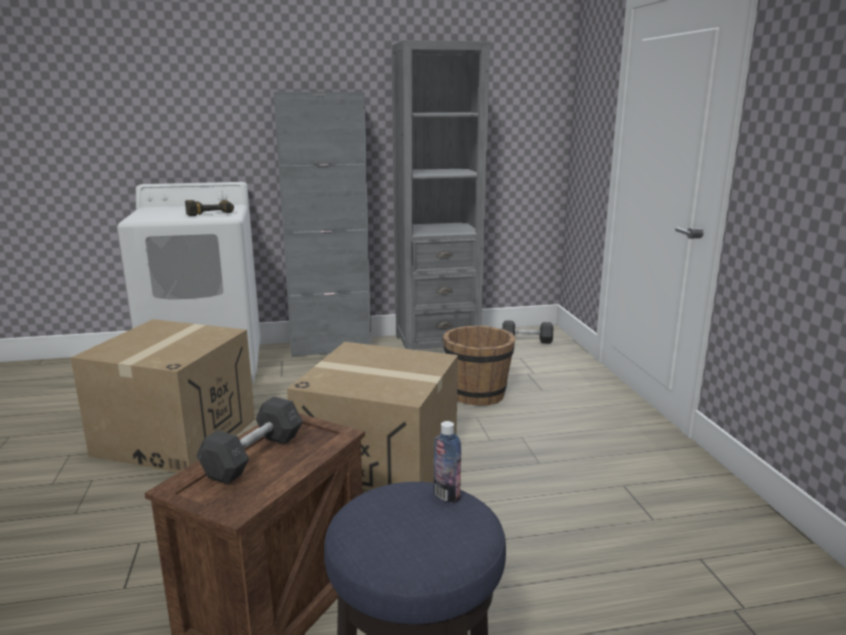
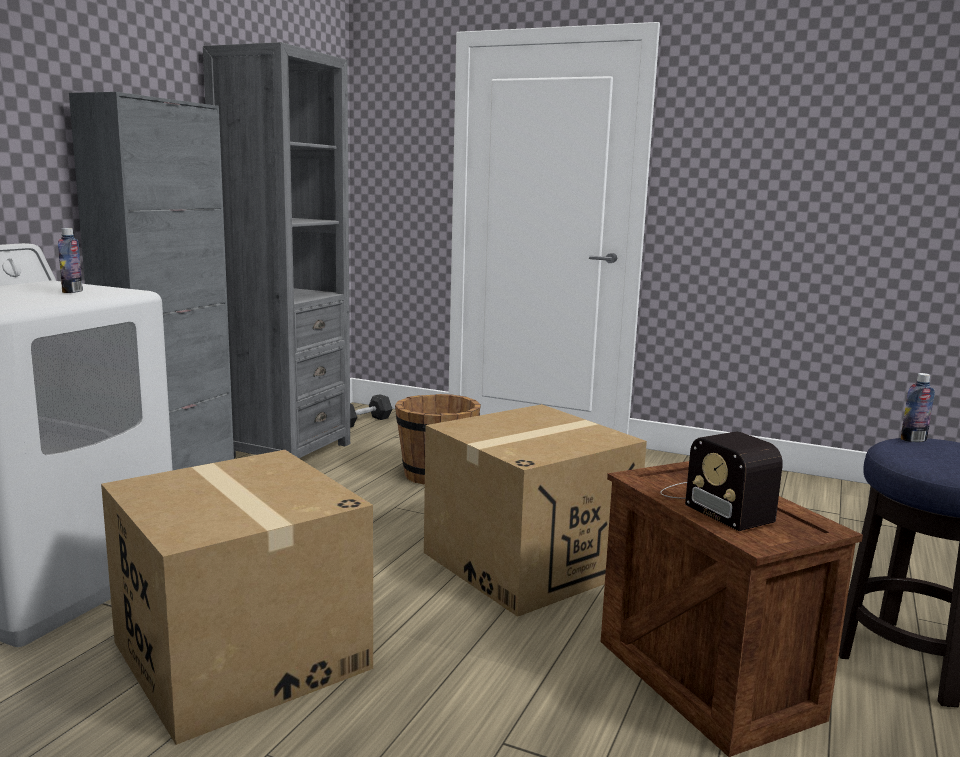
camera: 55 degrees left, 5 degrees down
(209, 213) = (72, 291): power drill -> bottle
(254, 456) = (713, 502): grey dumbbell -> radio

